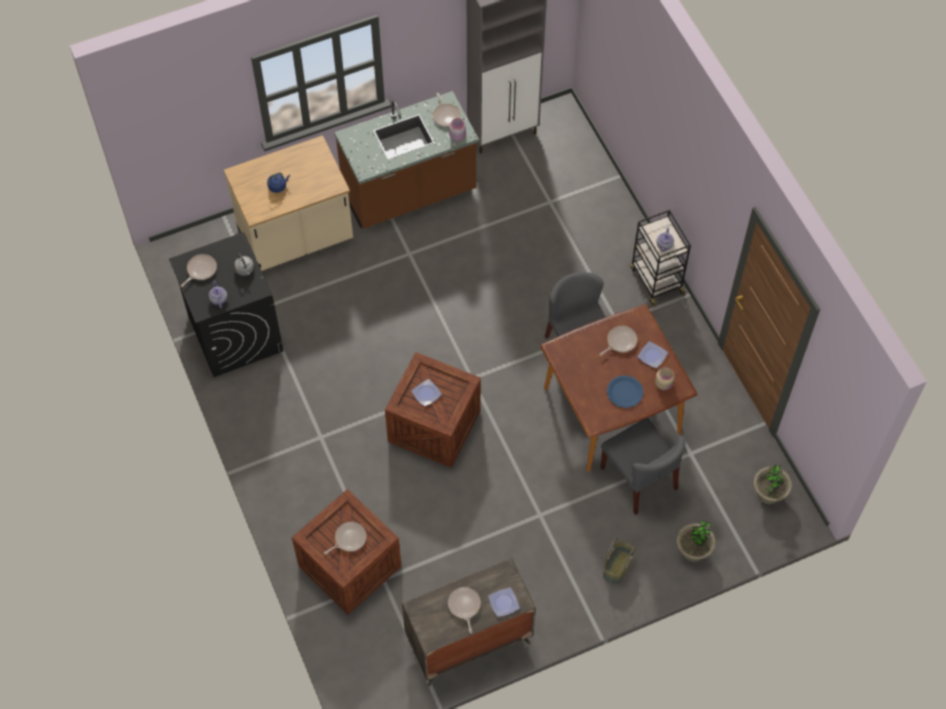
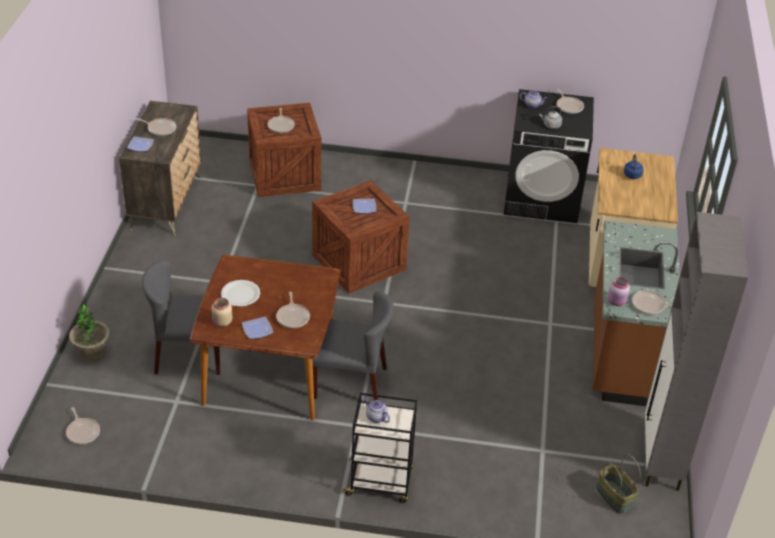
camera: 120 degrees right, 20 degrees down
(618, 567) = (130, 302): basket -> basket (613, 497)
(624, 392) = (240, 294): blue plate -> white plate
(768, 494) = (83, 432): potted plant -> frying pan

